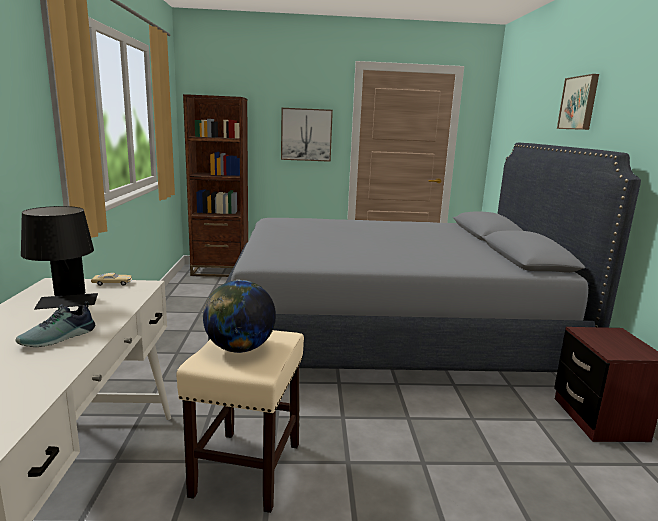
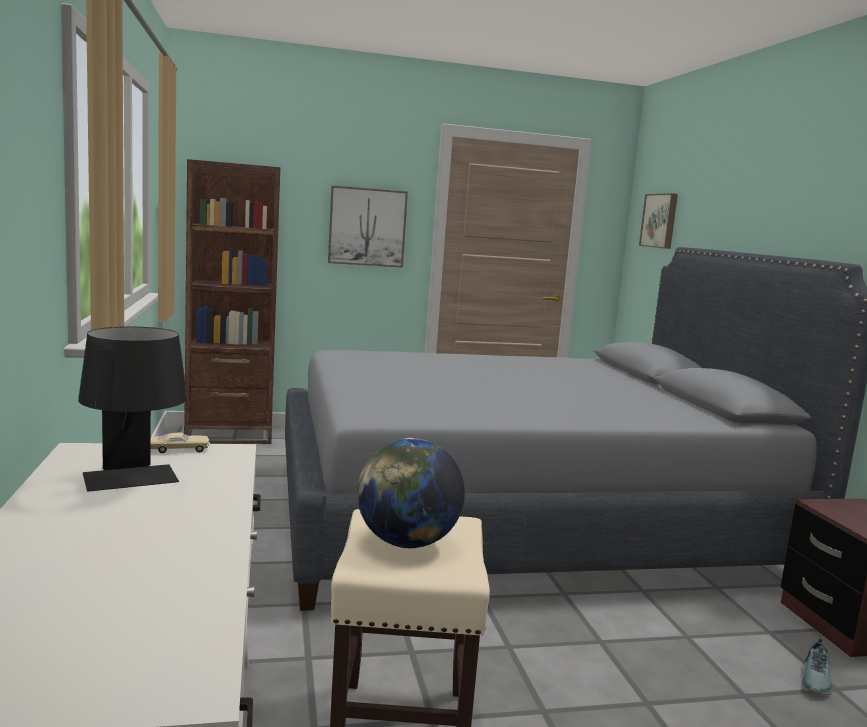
camera: 10 degrees left, 5 degrees down
(59, 338) = (169, 533): shoe -> shoe (817, 680)
(579, 103) = (774, 197): picture -> picture (660, 221)

